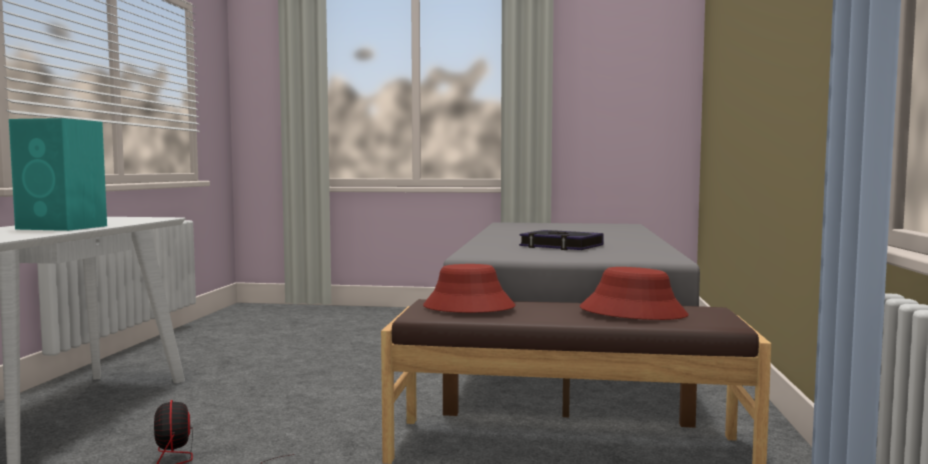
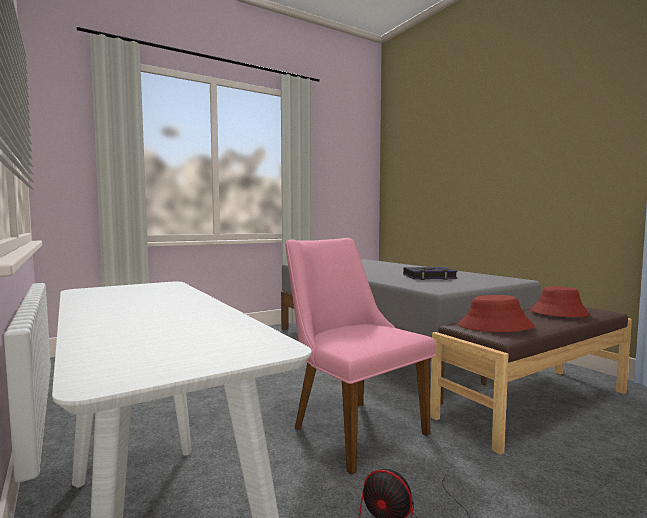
camera: 40 degrees left, 0 degrees up
(64, 227) = (172, 309): turquoise speaker -> none
(320, 403) = (350, 426): none -> pink chair

